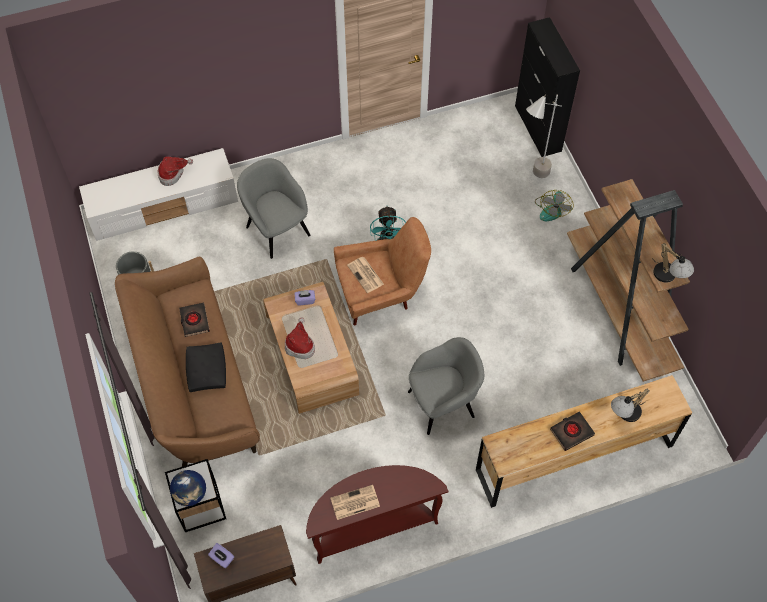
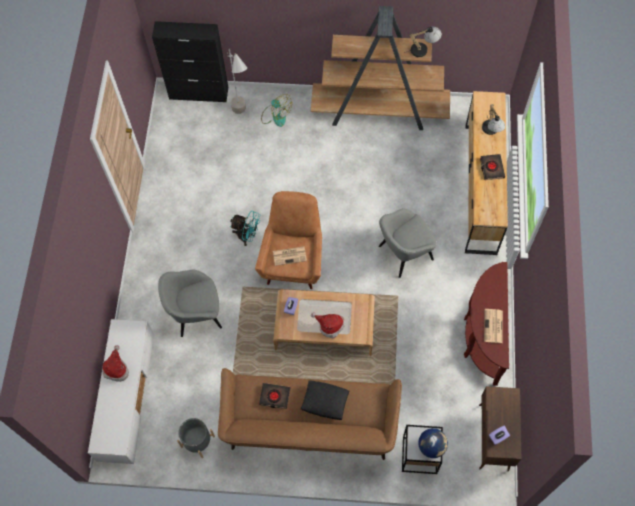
camera: 65 degrees left, 5 degrees up
(443, 403) = (404, 253): grey armchair -> grey armchair turned 120 degrees counterclockwise

